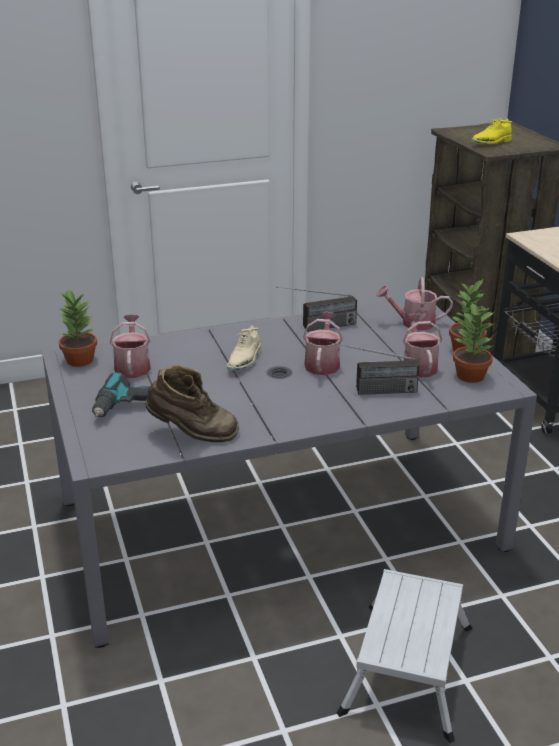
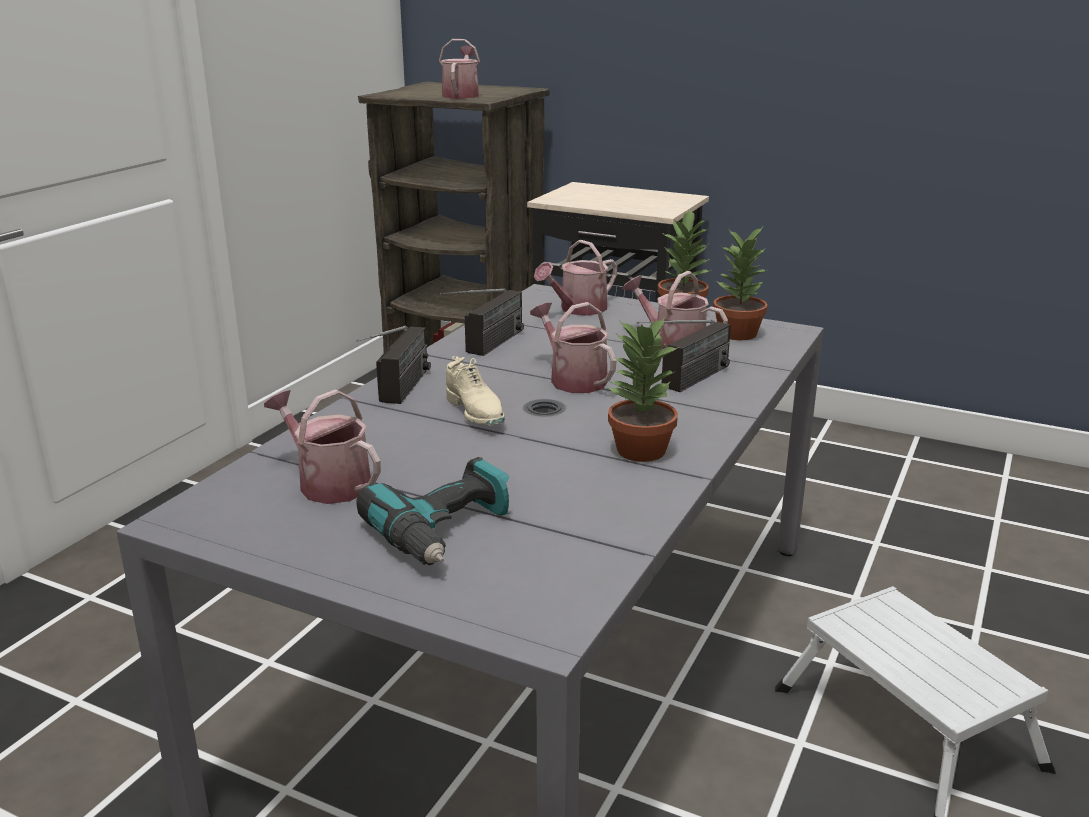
camera: 45 degrees left, 5 degrees down
(79, 360) = (216, 512): potted plant -> potted plant (639, 450)
(192, 434) = (597, 521): brown boot -> none
(231, 337) = (399, 395): none -> radio
(491, 143) = (461, 95): yellow shoe -> watering can

